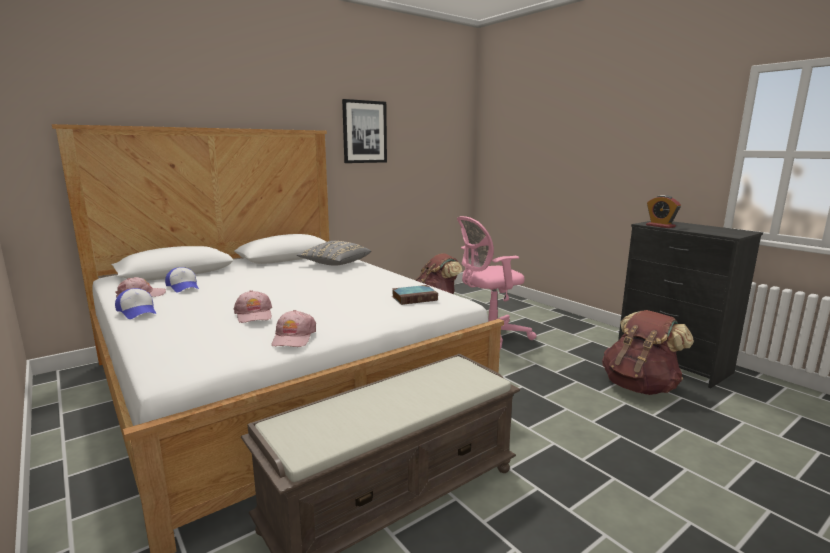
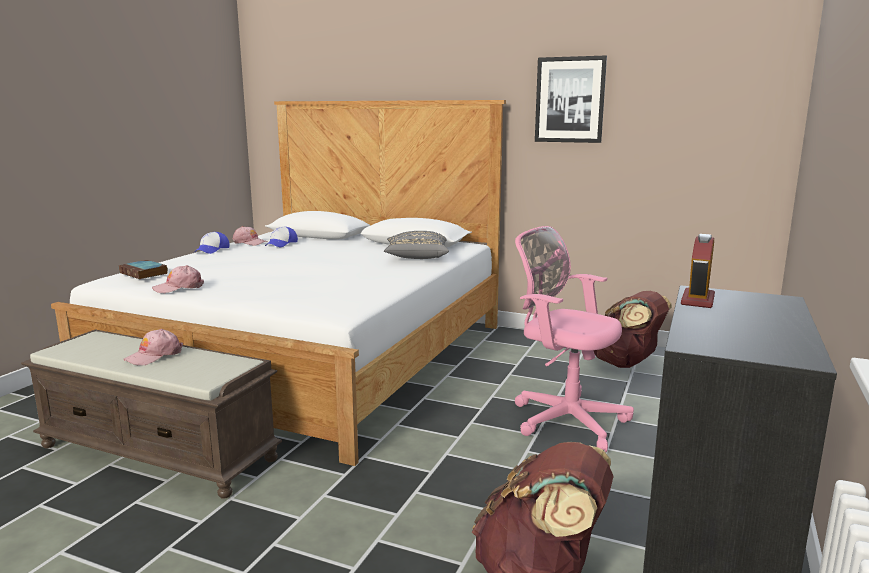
camera: 60 degrees right, 0 degrees up
(254, 314) = (217, 268): pink cap -> pink cap (154, 355)
(415, 298) = (325, 297): book -> book (144, 273)

